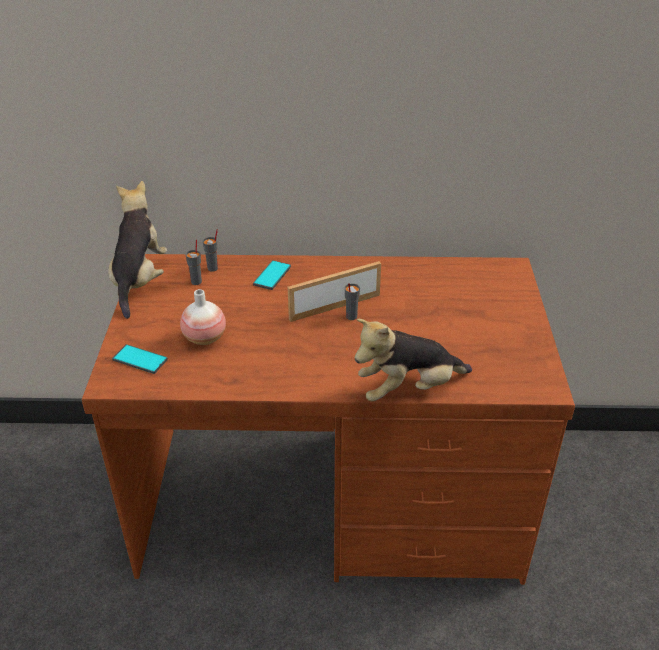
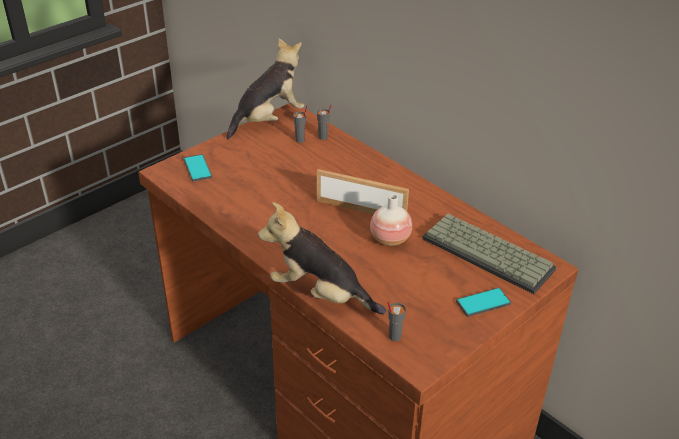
camera: 45 degrees right, 0 degrees up
(204, 338) = (250, 178): vase -> vase (390, 239)
(272, 275) = (353, 164): phone -> phone (483, 303)
(351, 317) = (361, 223): grey cup -> grey cup (394, 336)
(467, 281) = (490, 253): none -> keyboard

